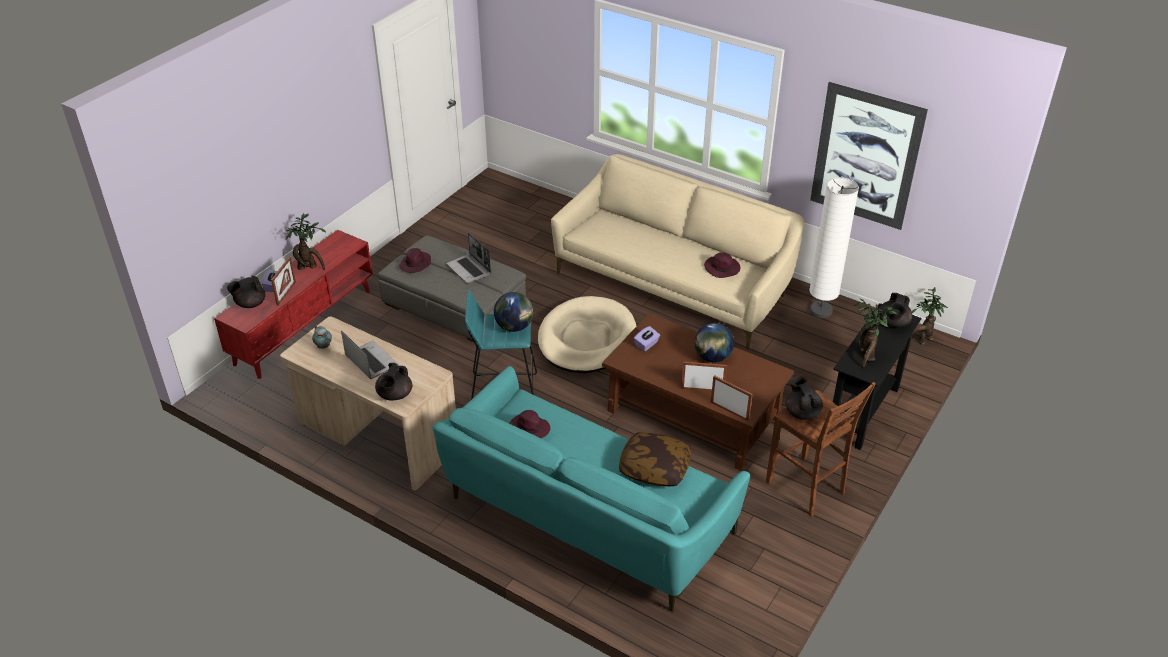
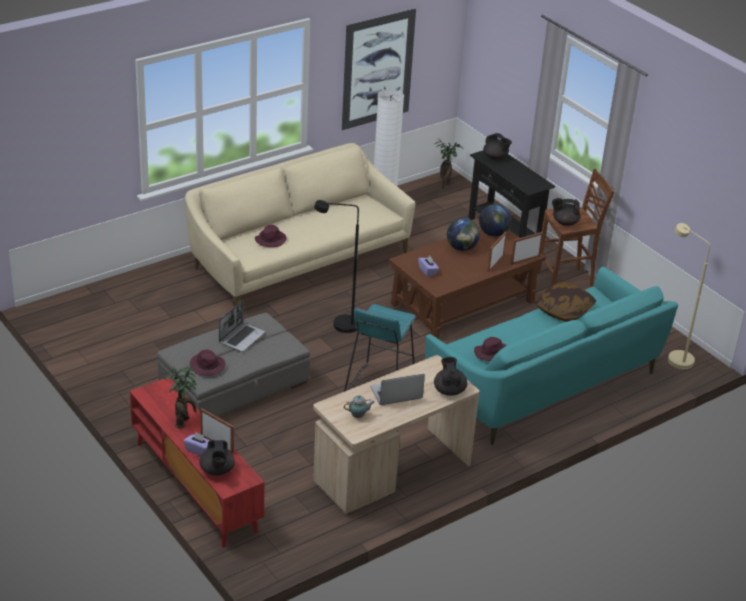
camera: 70 degrees left, 5 degrees down
(394, 395) = (449, 390): black teapot -> black teapot turned 135 degrees counterclockwise
(469, 269) = (242, 337): laptop -> laptop turned 45 degrees counterclockwise
(514, 327) = (388, 314): globe -> globe (493, 233)
(587, 339) = (338, 325): beige dog bed -> black floor lamp
(722, 268) = (354, 210): purple hat -> purple hat (270, 240)
(722, 628) = (674, 357): none -> beige floor lamp
(866, 357) = (524, 179): potted plant -> none

